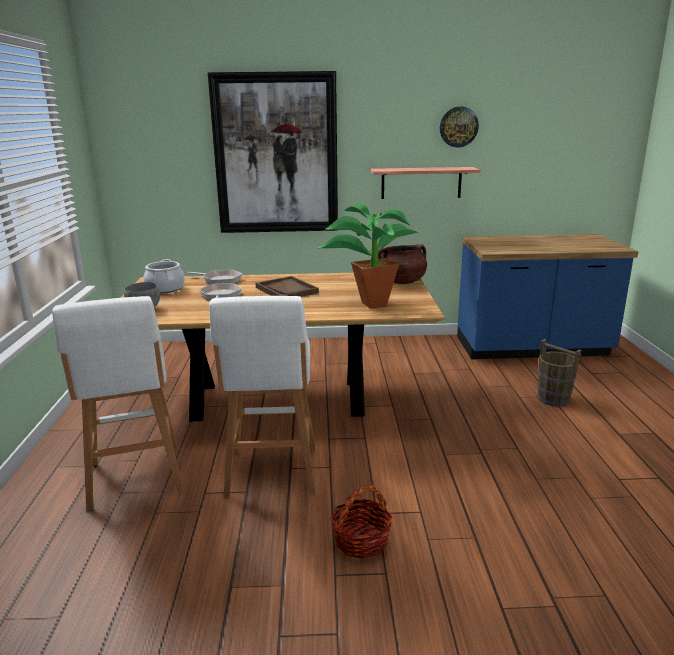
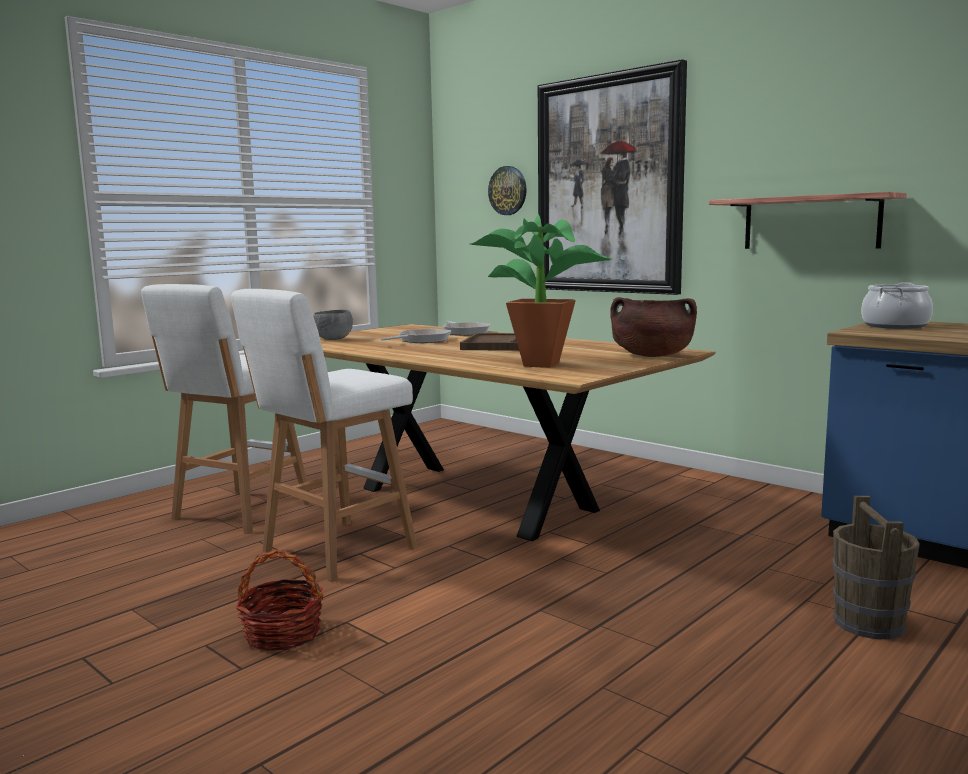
camera: 45 degrees right, 10 degrees down
(165, 289) = (398, 331): cooking pot -> cooking pot (895, 326)
(458, 127) = (879, 124): wall clock -> wall clock (508, 190)

